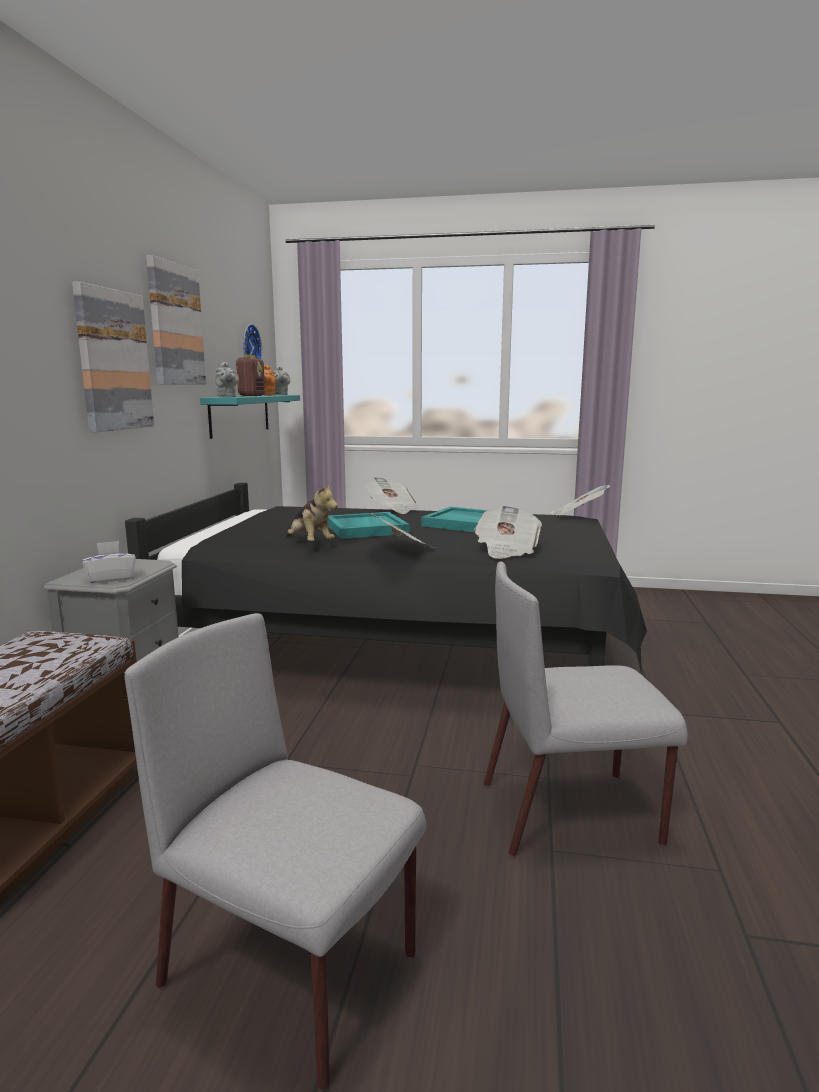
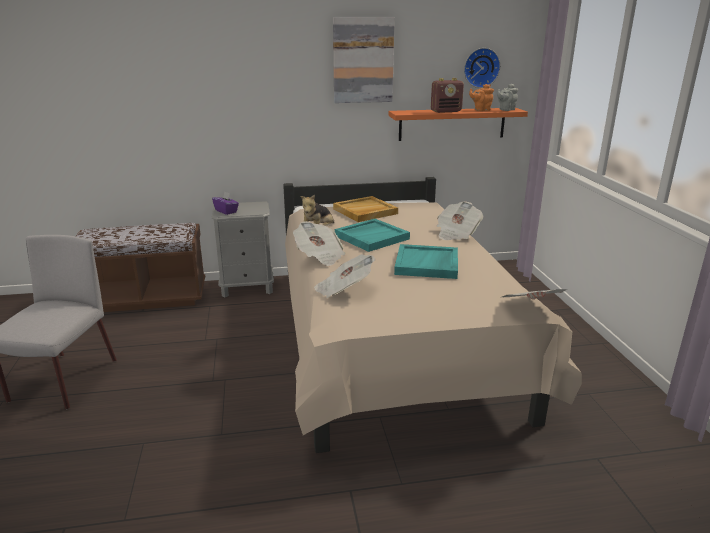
camera: 70 degrees right, 10 degrees up
(111, 578) = (226, 211): white tissue box -> purple tissue box
(113, 360) = (288, 89): picture -> none
(226, 396) = (408, 111): grey teapot -> none
(240, 414) = (452, 124): turquoise shelf -> orange shelf
(270, 523) = (365, 211): none -> beige tray
(401, 650) = (390, 341): black bed -> beige bed
(572, 812) = (183, 448): grey chair -> none

